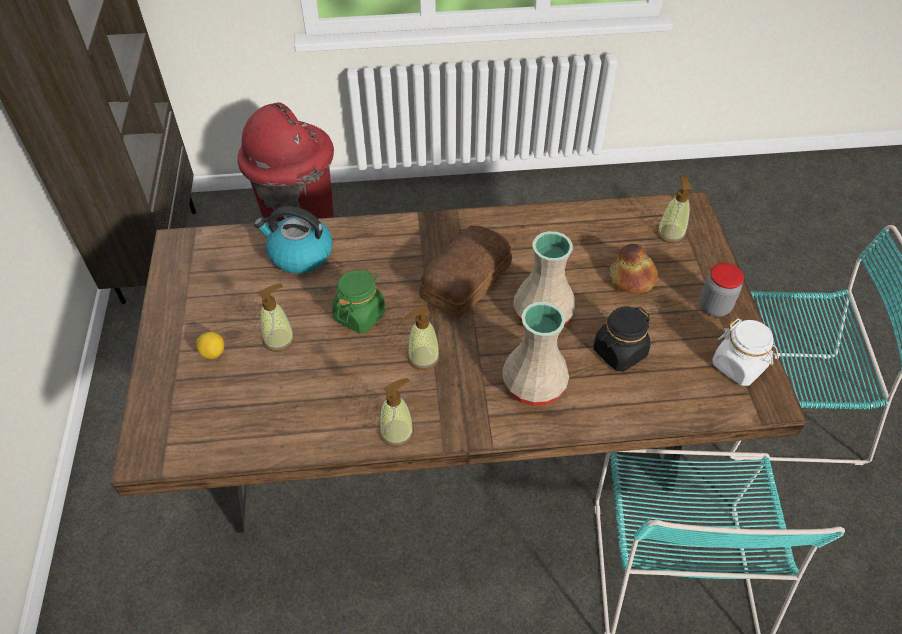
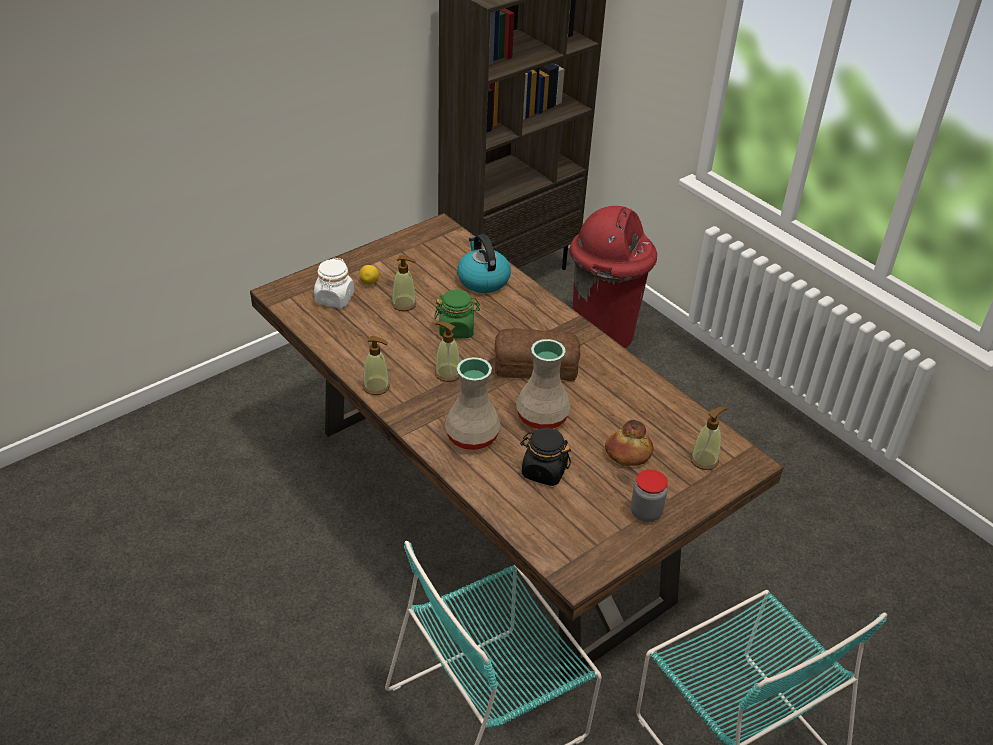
camera: 55 degrees right, 10 degrees down
(739, 366) = (594, 546): white jar -> white jar (334, 299)

